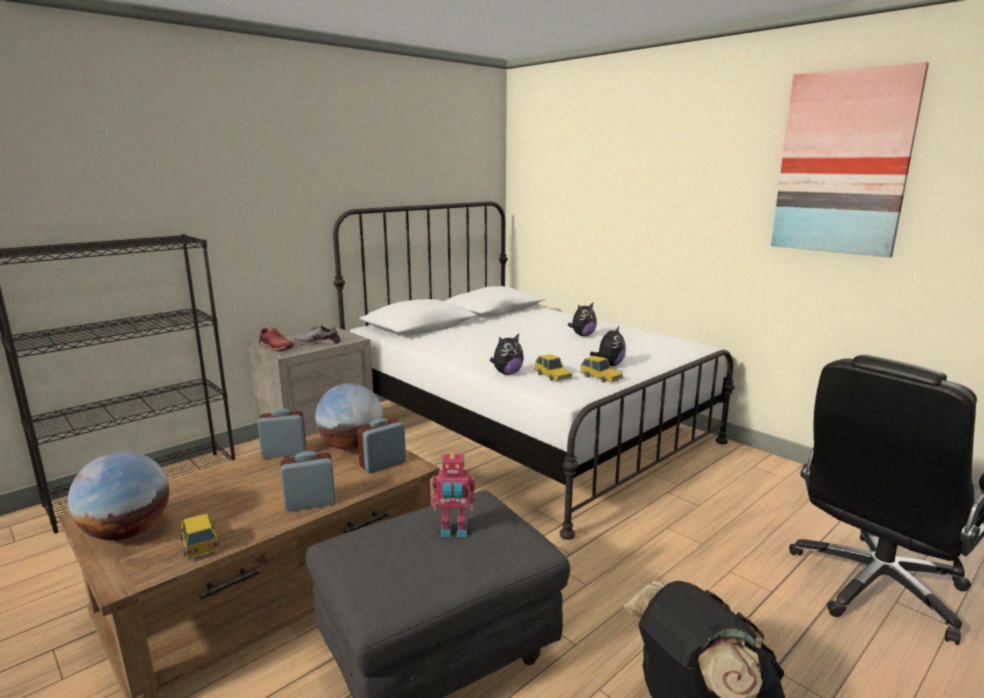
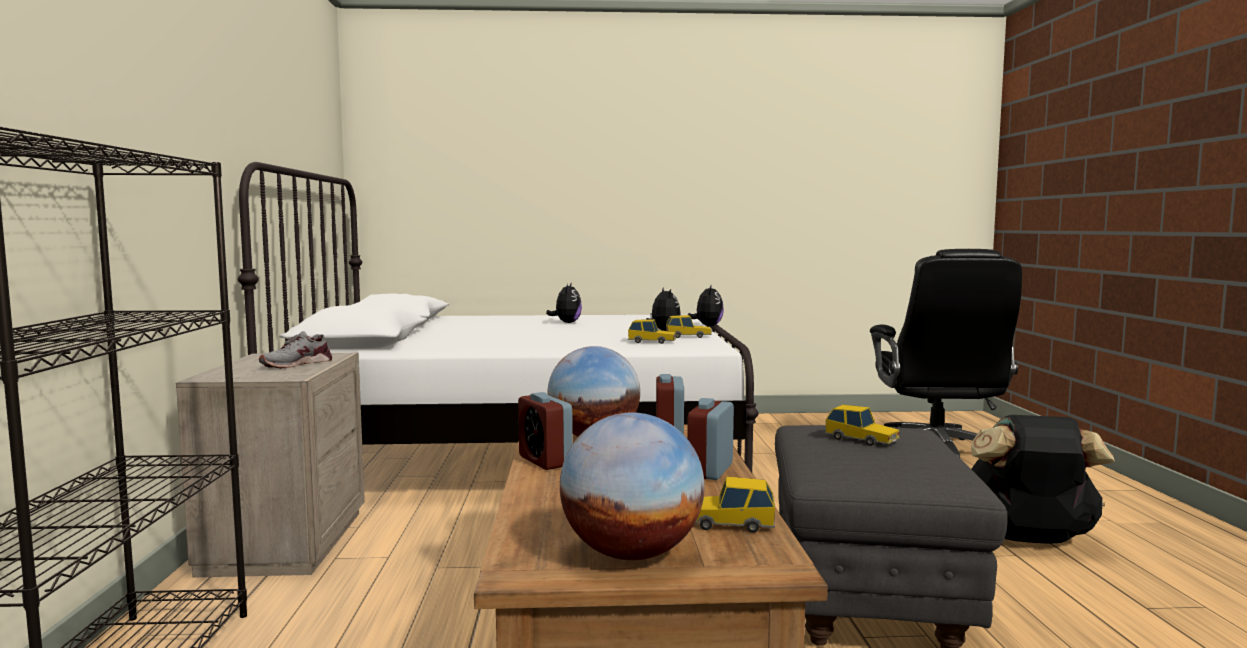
camera: 50 degrees left, 10 degrees down
(275, 347) = (247, 376): red shoe -> none
(284, 453) = (545, 461): alarm clock -> alarm clock turned 60 degrees counterclockwise
(454, 531) = (861, 439): toy robot -> toy car
(507, 373) = (609, 347): plush toy -> plush toy (707, 326)
(843, 163) = (769, 133): picture -> none

